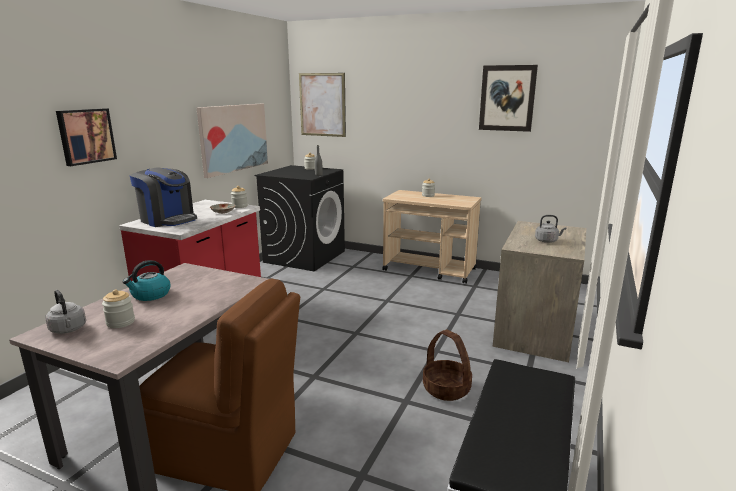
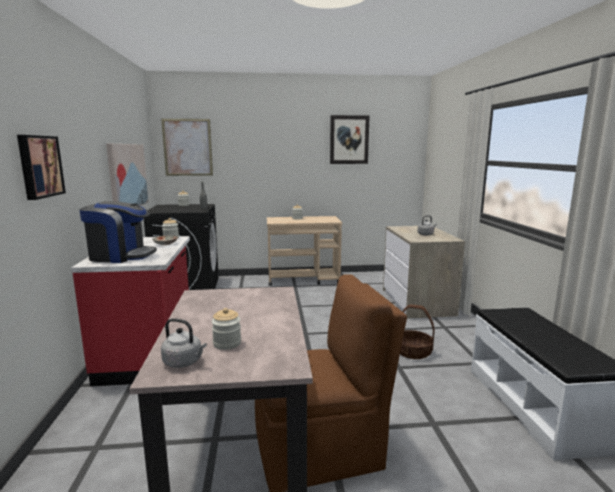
camera: 30 degrees left, 5 degrees down
(150, 295) = (208, 318): kettle -> none

